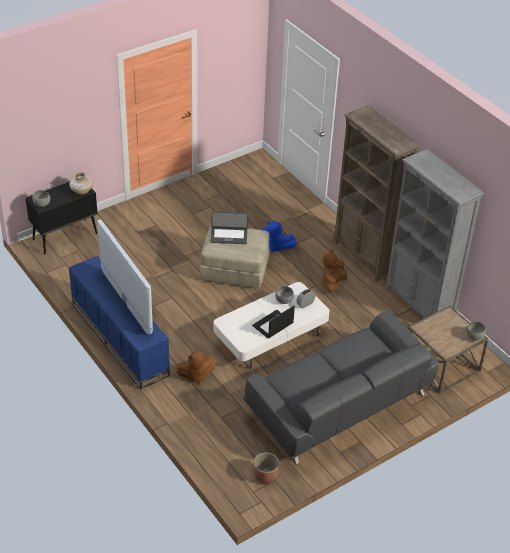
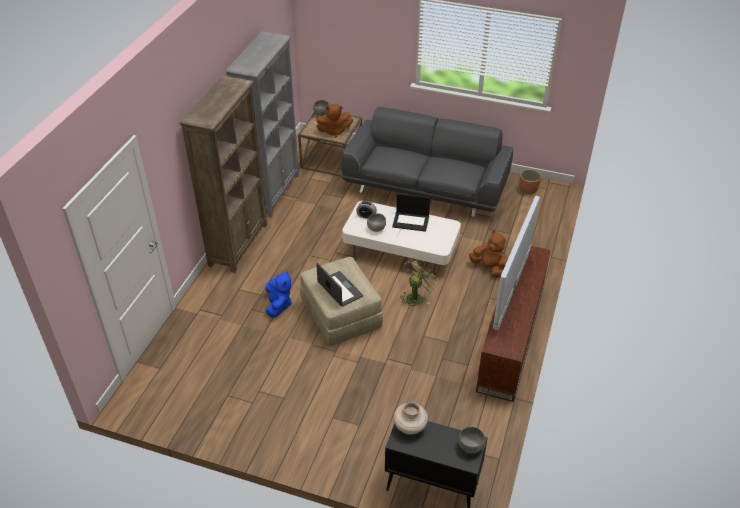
camera: 125 degrees left, 0 degrees up
(118, 338) = (511, 338): blue tv stand -> brown tv stand
(211, 315) = (416, 297): none -> green fan
(333, 283) = (295, 247): brown plush toy -> brown plush toy (334, 131)

